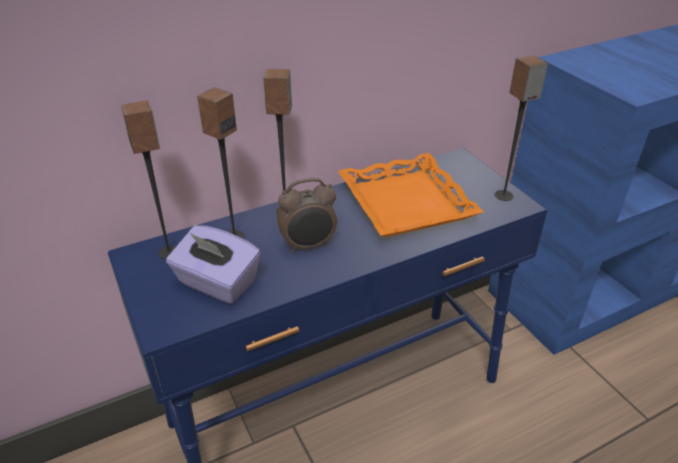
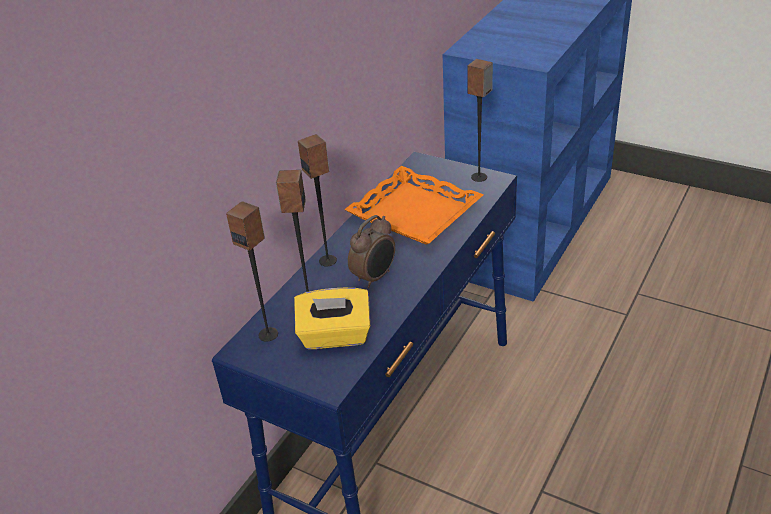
camera: 30 degrees left, 0 degrees up
(217, 283) = (335, 336): purple tissue box -> yellow tissue box

